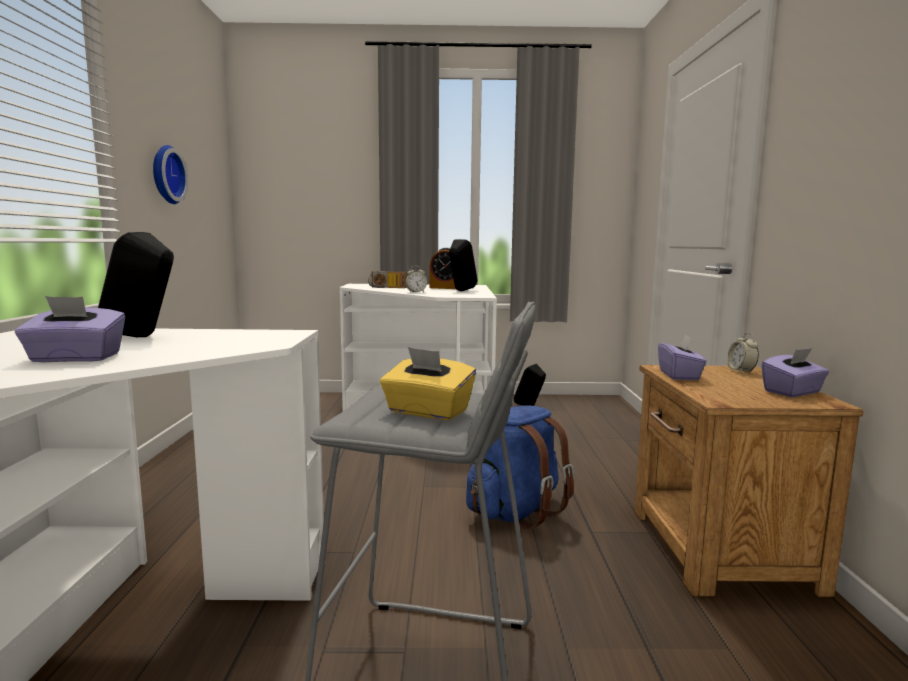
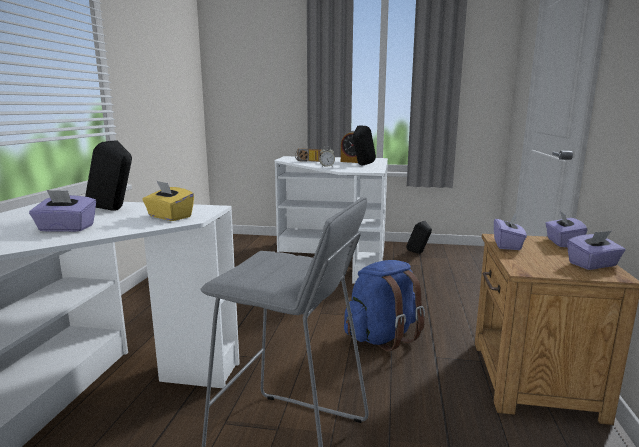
camera: 10 degrees right, 5 degrees up
(165, 174) = (149, 81): wall clock -> none
(427, 412) = (281, 275): yellow tissue box -> yellow tissue box (169, 217)
(741, 371) = (562, 243): alarm clock -> purple tissue box

